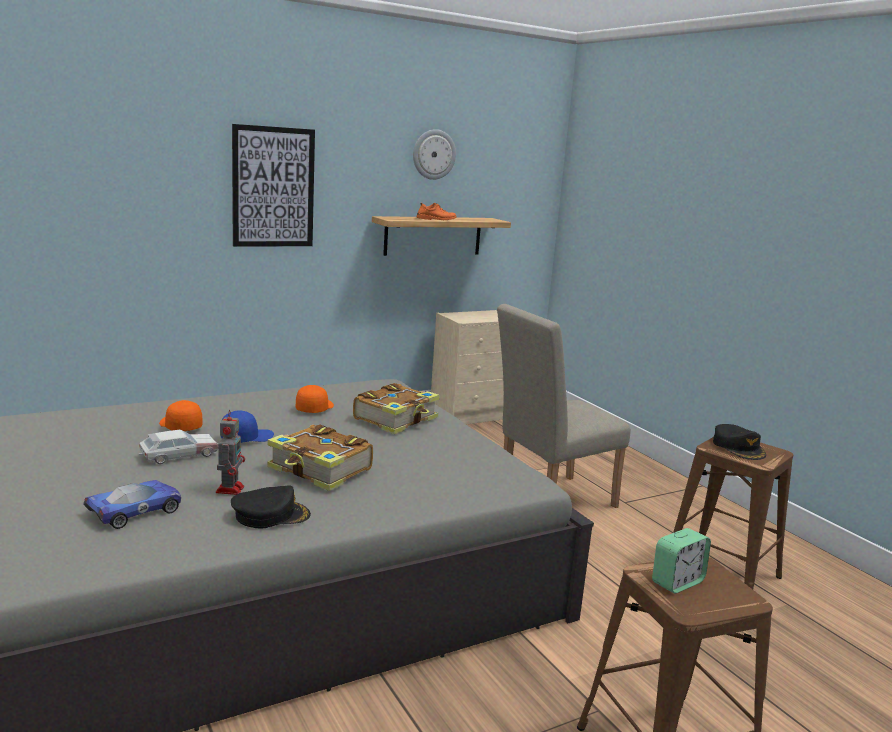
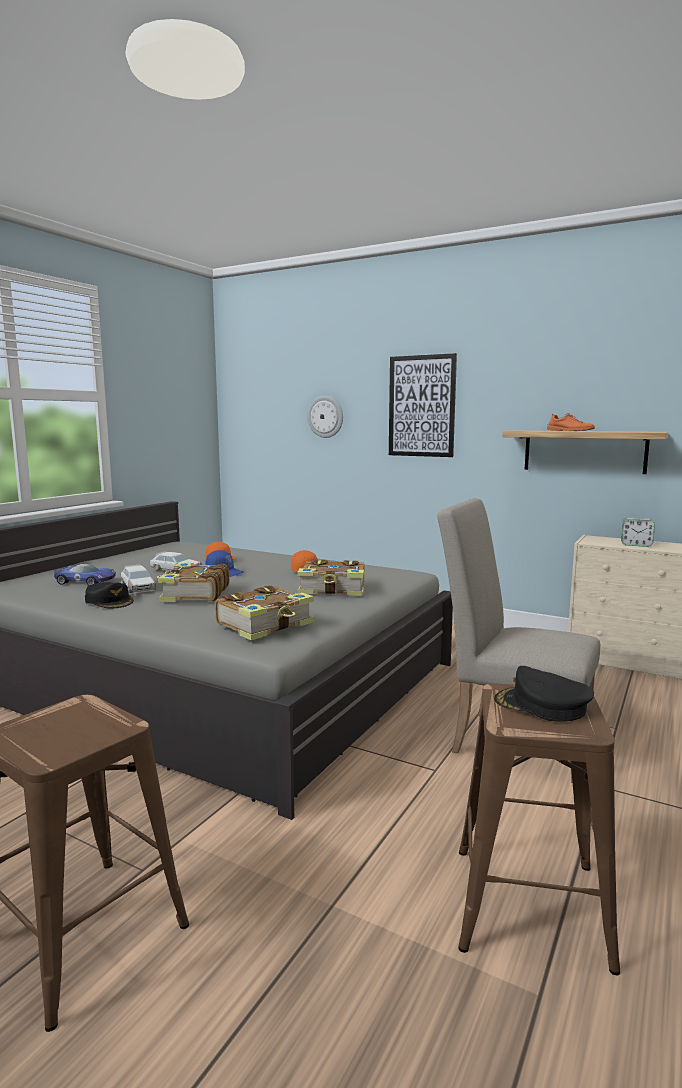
camera: 60 degrees right, 5 degrees down
(230, 489) = (138, 587): toy robot -> toy car
(433, 154) = (584, 364): wall clock -> wall clock (325, 416)
(479, 469) = (266, 625): none -> book
(677, 582) = (69, 719): alarm clock -> alarm clock (636, 545)
(738, 448) = (542, 705): black cap -> black cap turned 75 degrees clockwise

